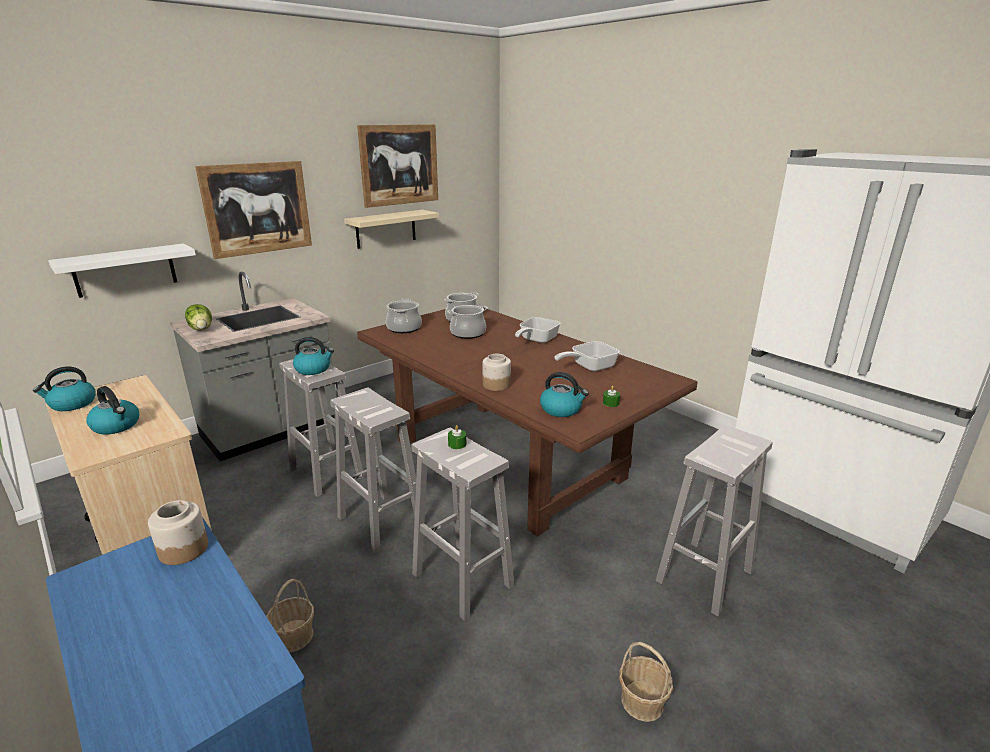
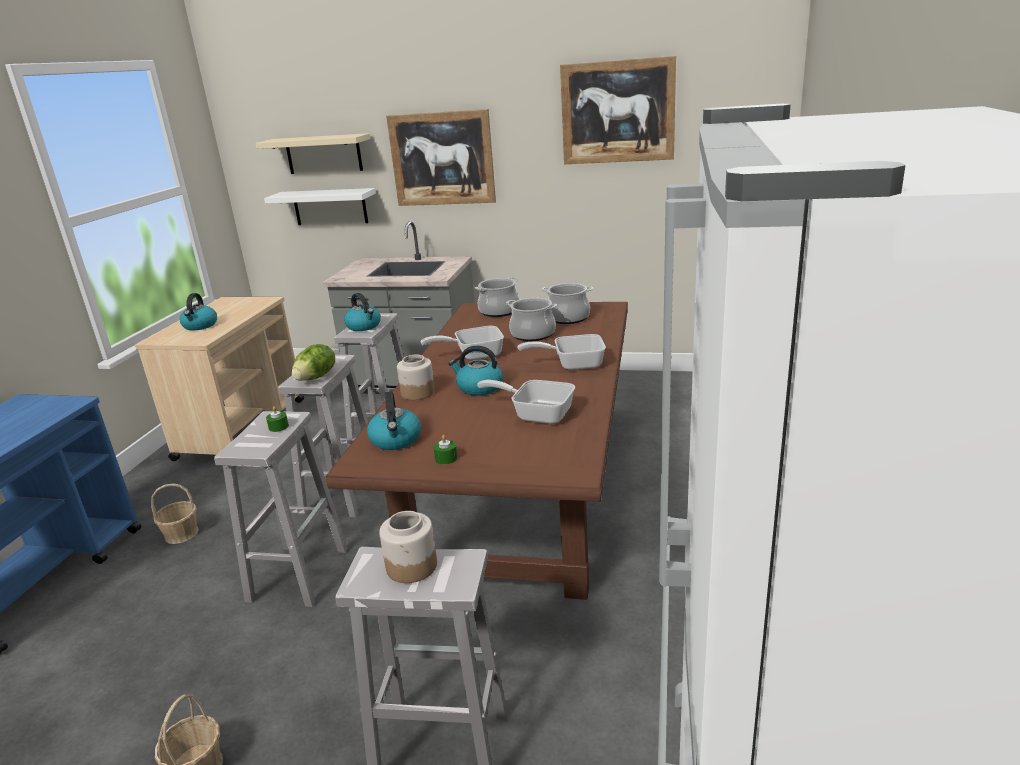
camera: 55 degrees right, 0 degrees up
(72, 404) = (220, 304): kettle -> kettle (479, 388)
(184, 549) = (56, 410): jar -> jar (412, 566)
(202, 329) = (358, 269): lettuce -> lettuce (316, 377)
(386, 229) = (592, 192): beige shelf -> beige shelf (323, 154)
(466, 355) = (473, 355): none -> frying pan

